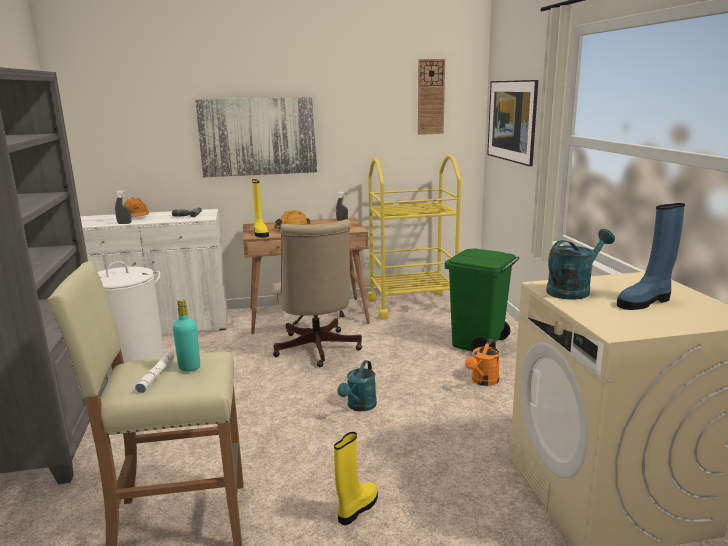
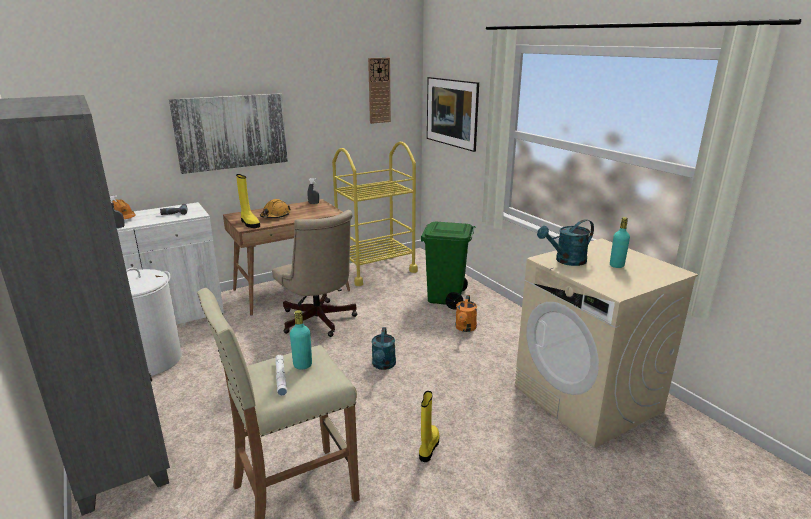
camera: 20 degrees left, 5 degrees up
(573, 290) = (566, 261): turquoise watering can -> turquoise watering can turned 150 degrees counterclockwise
(645, 302) = (616, 265): blue boot -> turquoise bottle

